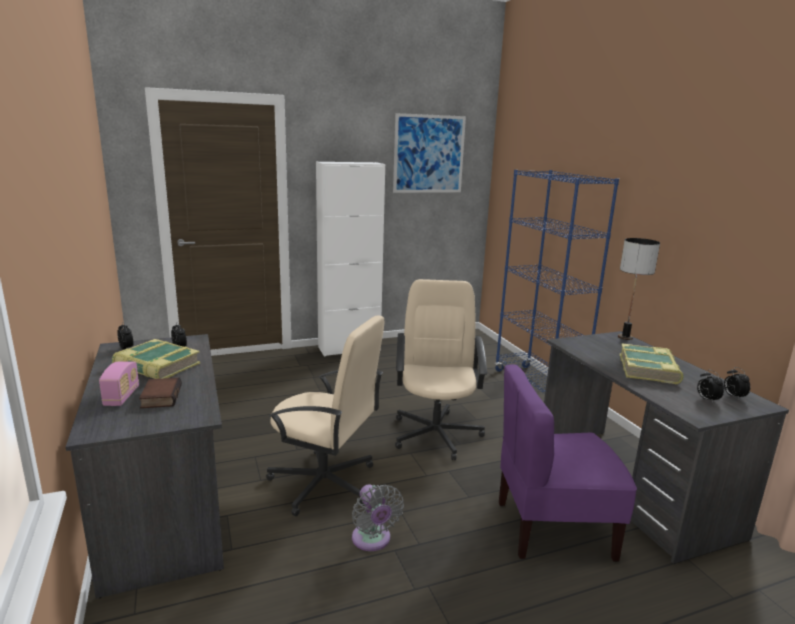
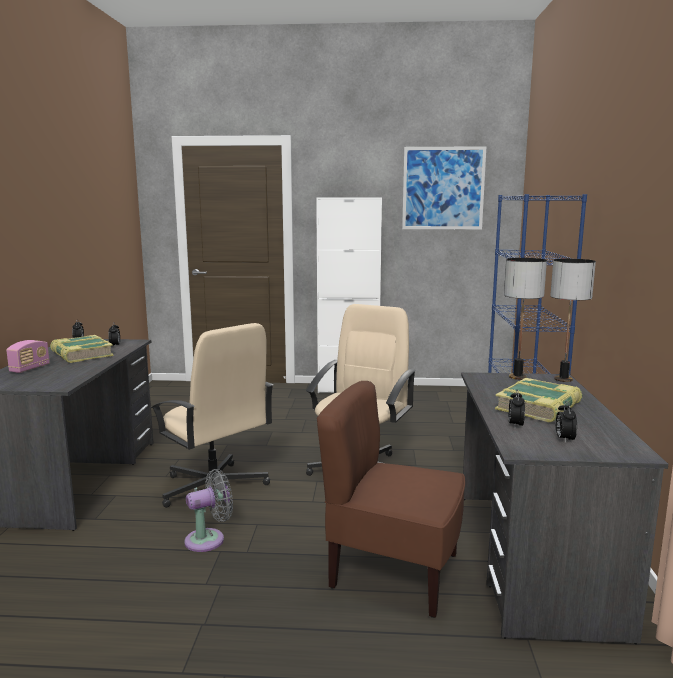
camera: 25 degrees right, 5 degrees down
(160, 397) = (53, 371): book -> none
(372, 540) = (209, 539): grey fan -> grey fan turned 120 degrees counterclockwise
(552, 529) = (393, 572): purple chair -> brown chair
(593, 339) = (518, 377): none -> table lamp
(733, 396) = (607, 442): alarm clock -> alarm clock (515, 425)

